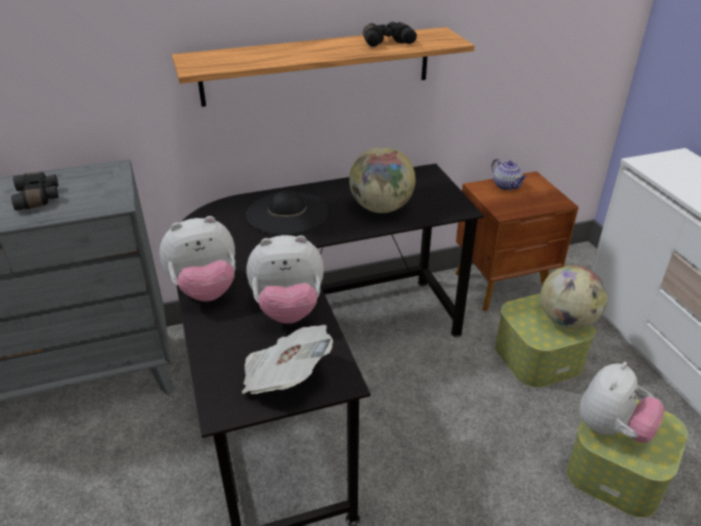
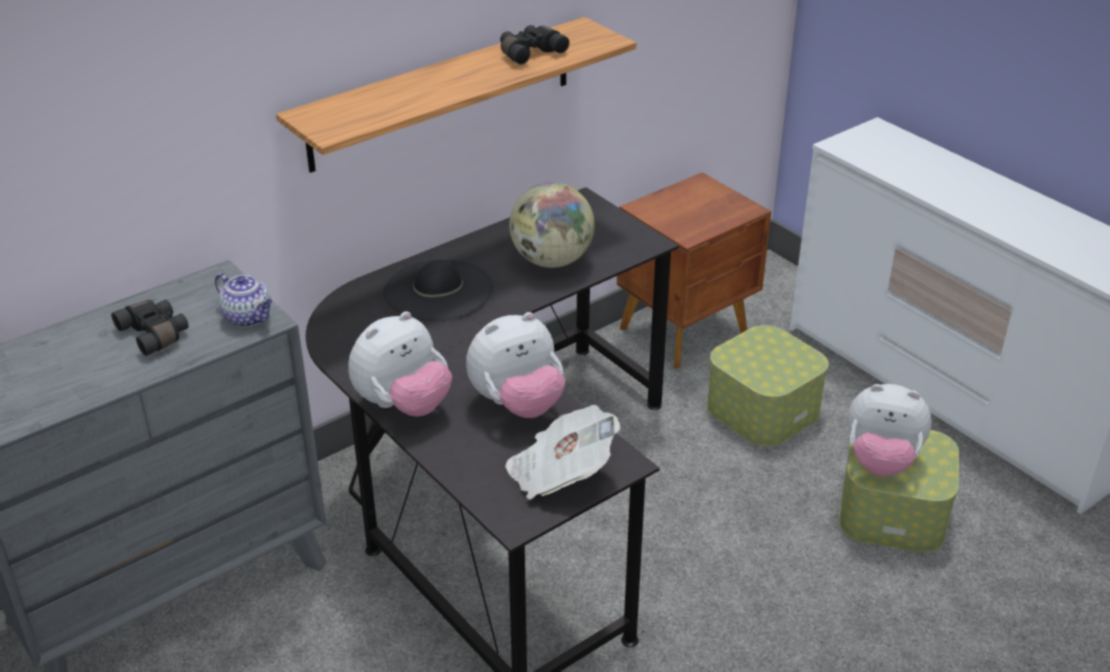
camera: 20 degrees left, 0 degrees up
(507, 186) = (675, 199): teapot -> teapot (249, 317)
(567, 320) = (791, 355): globe -> none
(611, 429) = (881, 461): plush toy -> plush toy turned 90 degrees clockwise

